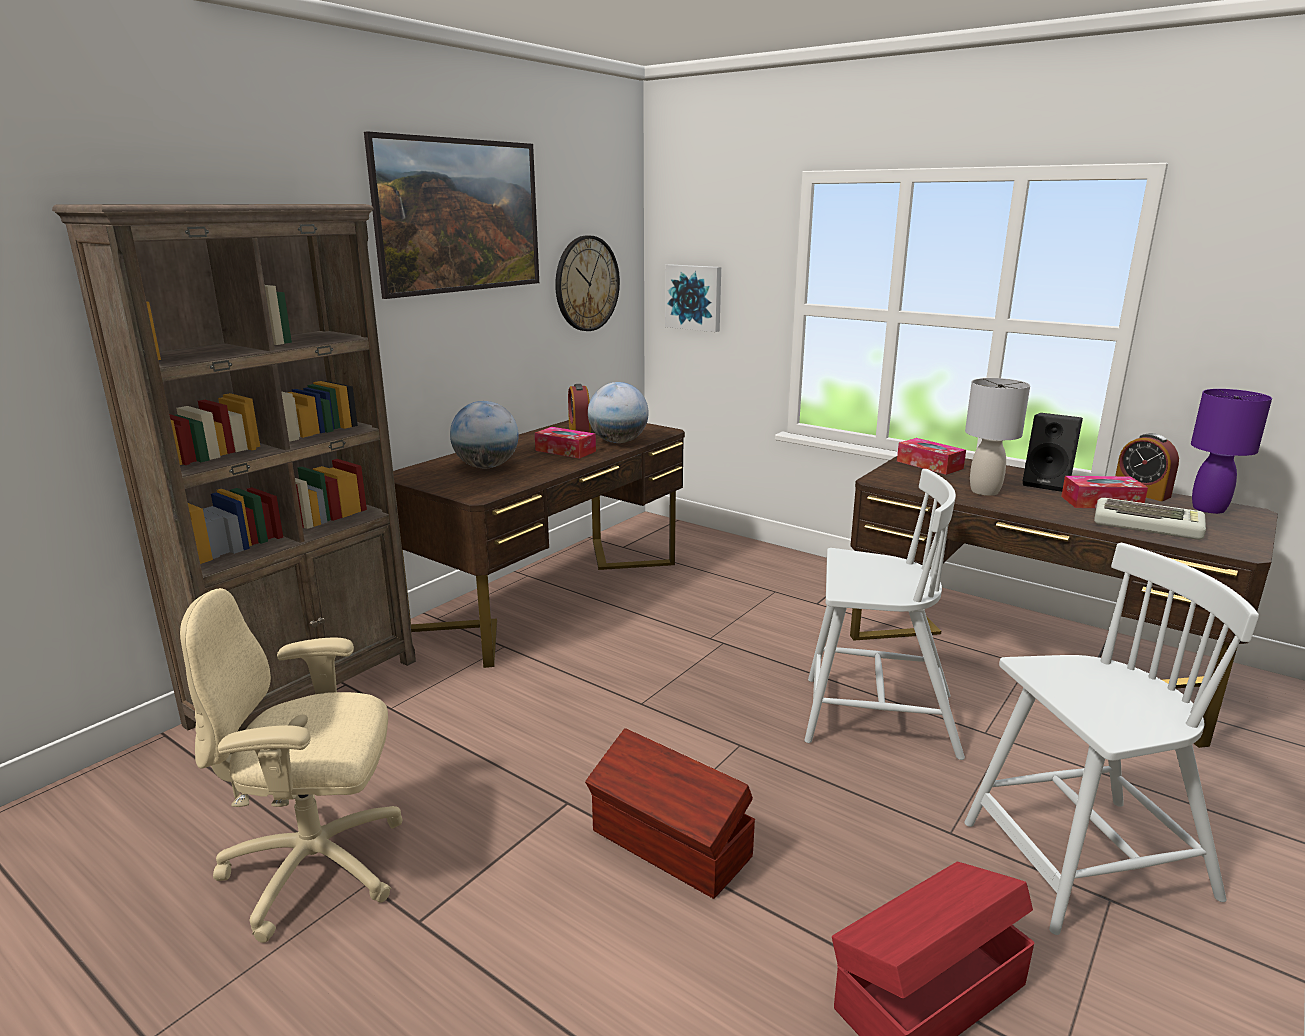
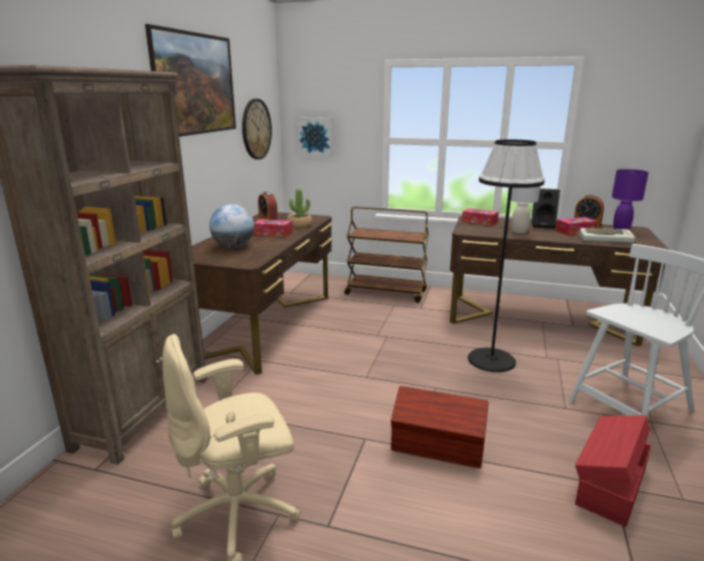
camera: 20 degrees left, 0 degrees up
(618, 442) = (299, 225): globe -> potted plant
(777, 569) = (386, 293): none -> brown cart
(876, 717) = (491, 360): white chair -> black floor lamp

